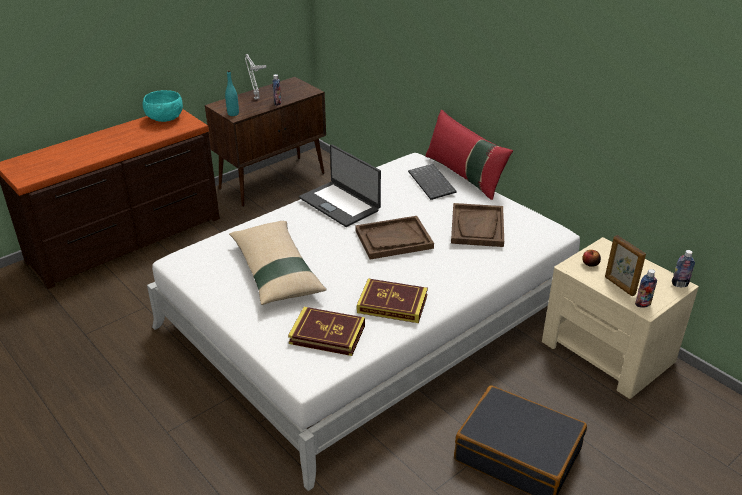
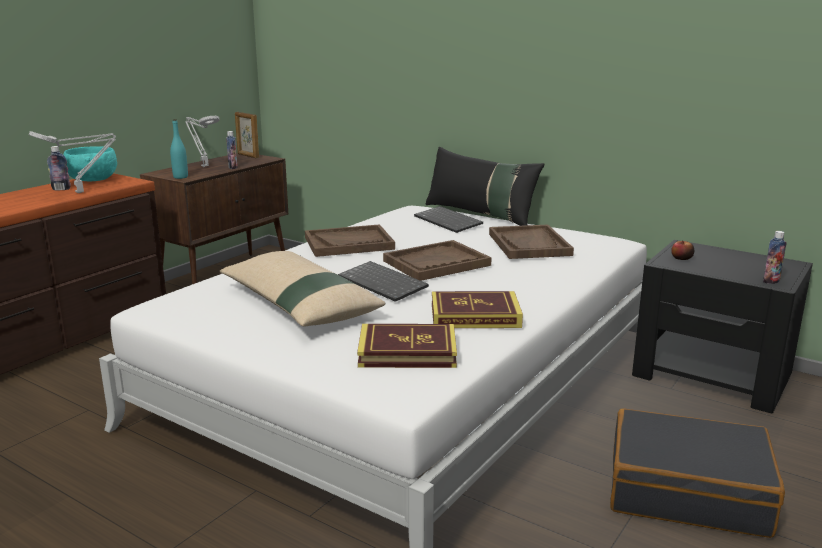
camera: 15 degrees left, 15 degrees down
(153, 136) = (82, 192): none -> grey table lamp
(340, 204) = (349, 243): laptop -> brown tray
(344, 258) = (384, 283): none -> keyboard
(464, 175) = (480, 214): red pillow -> black pillow
(608, 352) = (712, 374): beige nightstand -> black nightstand
(619, 286) = (731, 271): picture frame -> picture frame (248, 156)
(679, 284) = (792, 263): bottle -> bottle (61, 189)

